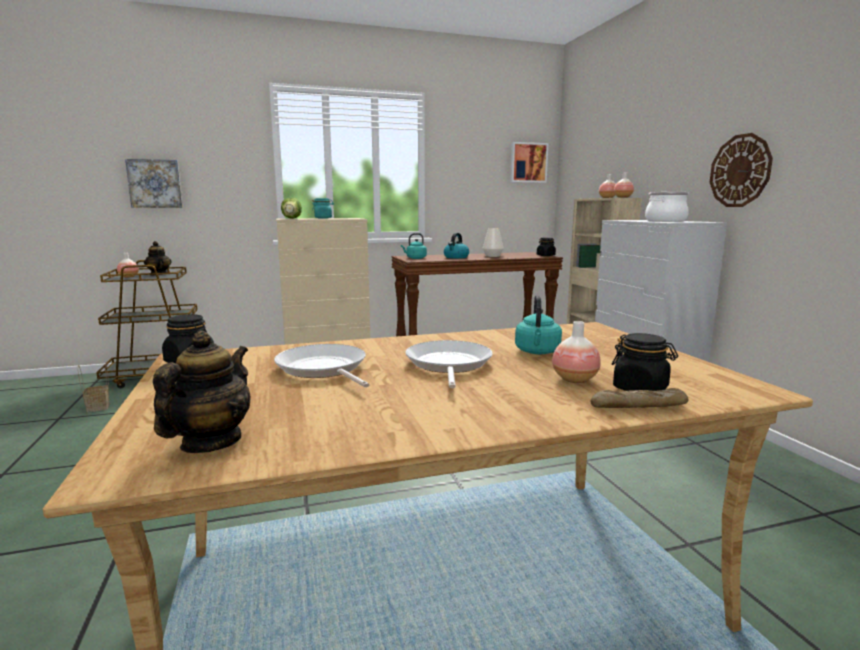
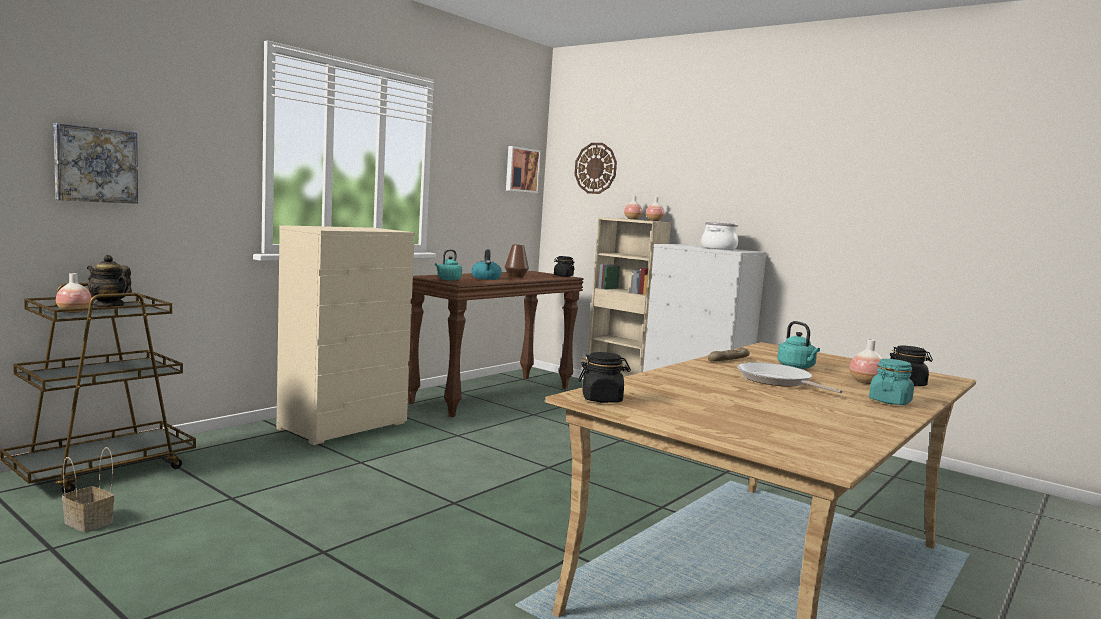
camera: 35 degrees left, 5 degrees down
(210, 442) = (815, 441): teapot -> none
(292, 218) = (317, 227): lettuce -> none
(323, 218) = (347, 227): turquoise jar -> turquoise jar (890, 401)
(323, 369) = (716, 393): frying pan -> none
(492, 256) = (516, 276): white vase -> brown vase
(638, 407) = (931, 393): bread -> bread (728, 360)
(740, 171) = (776, 209): wall clock -> wall clock (595, 168)

